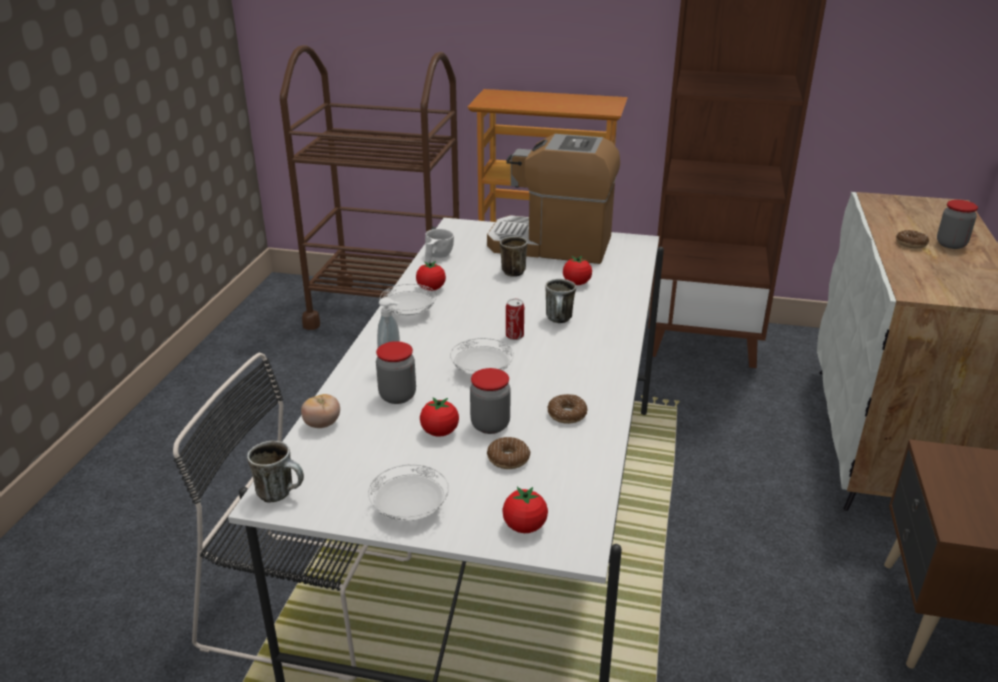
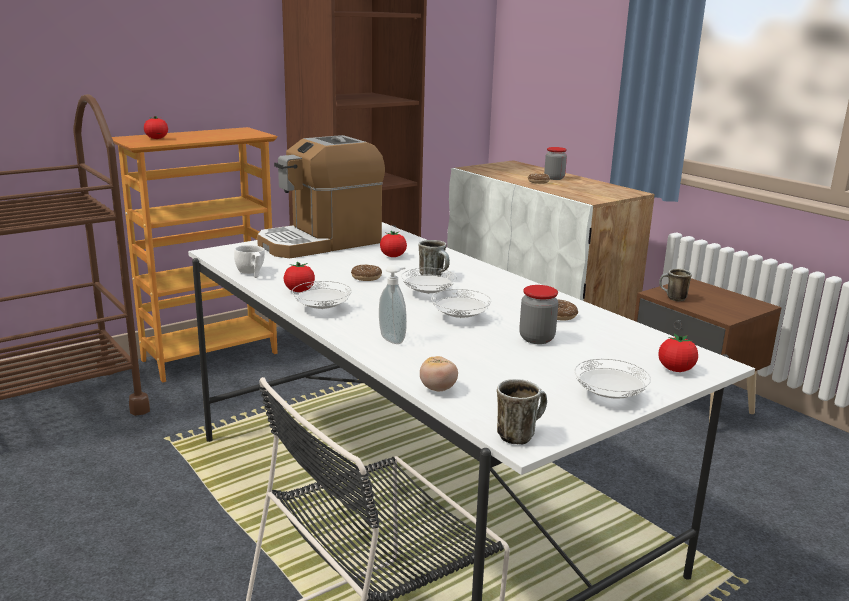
camera: 50 degrees left, 10 degrees down
(397, 396) = (443, 351): jar -> none
(440, 432) = (520, 355): tomato -> tomato (156, 139)
(508, 459) = (588, 348): donut -> donut (366, 277)
(511, 271) = (331, 264): mug -> mug (672, 298)
(514, 336) = (428, 293): can -> white plate

